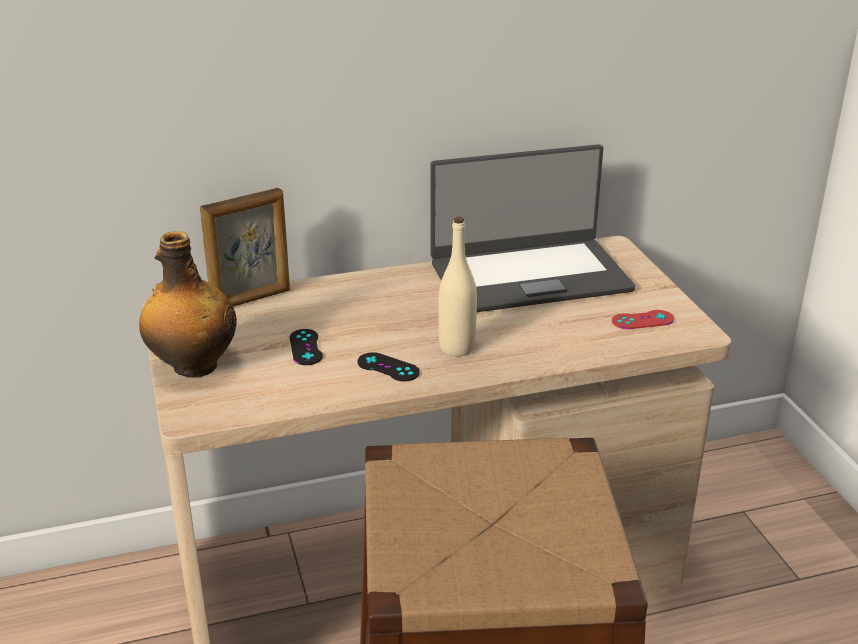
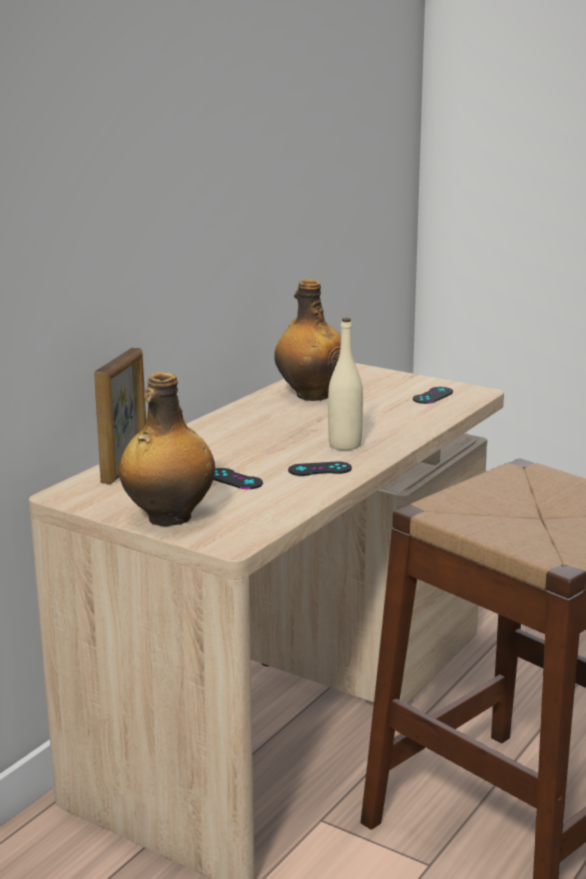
camera: 40 degrees left, 10 degrees down
(529, 275) = (311, 395): laptop -> bottle
(642, 320) = (432, 396): red game controller -> black game controller

